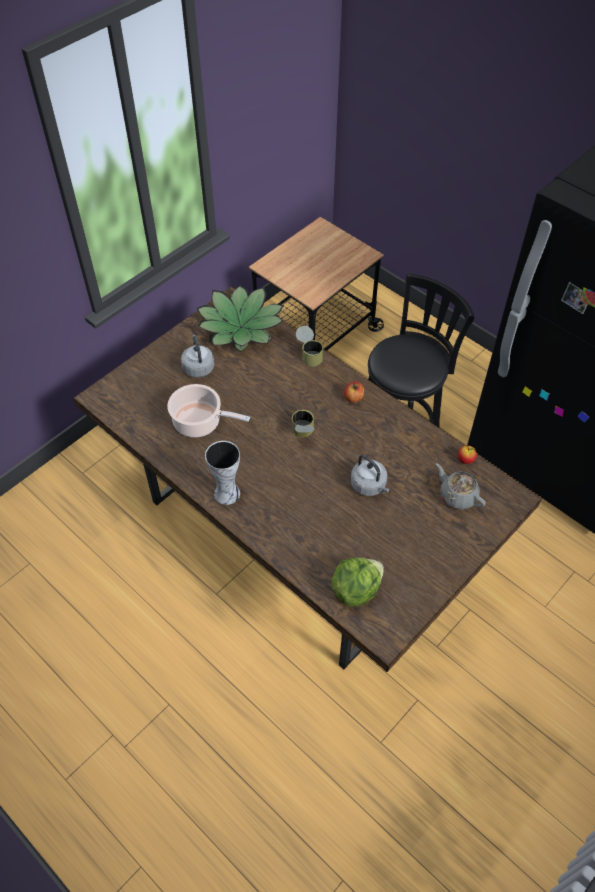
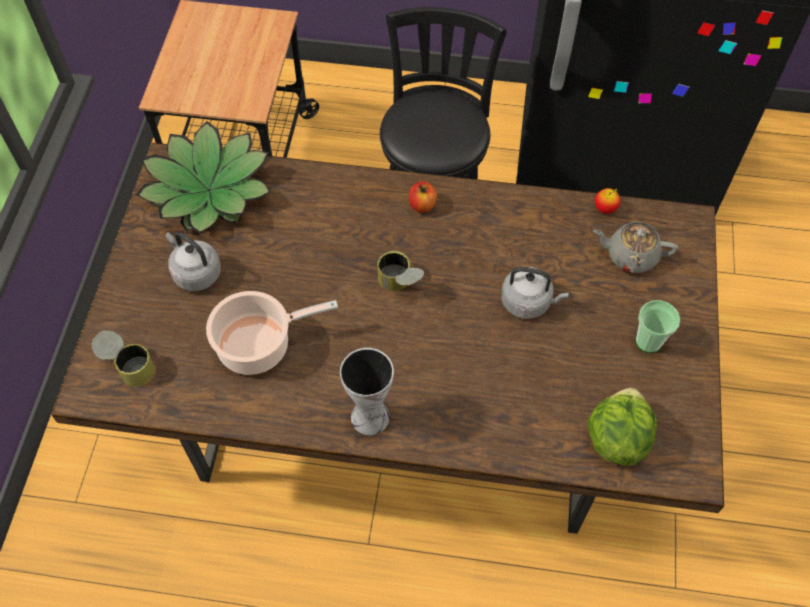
camera: 35 degrees left, 5 degrees up
(309, 354) = (325, 179): can -> can (129, 366)
(424, 549) = (648, 341): none -> cup

